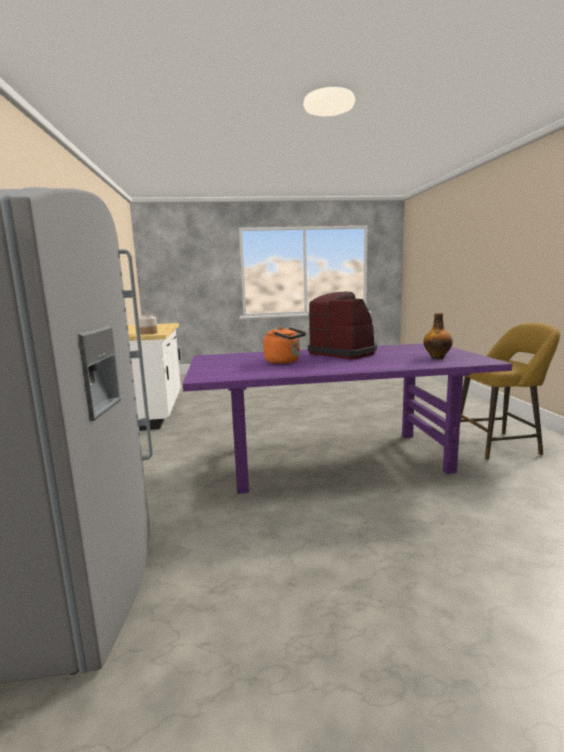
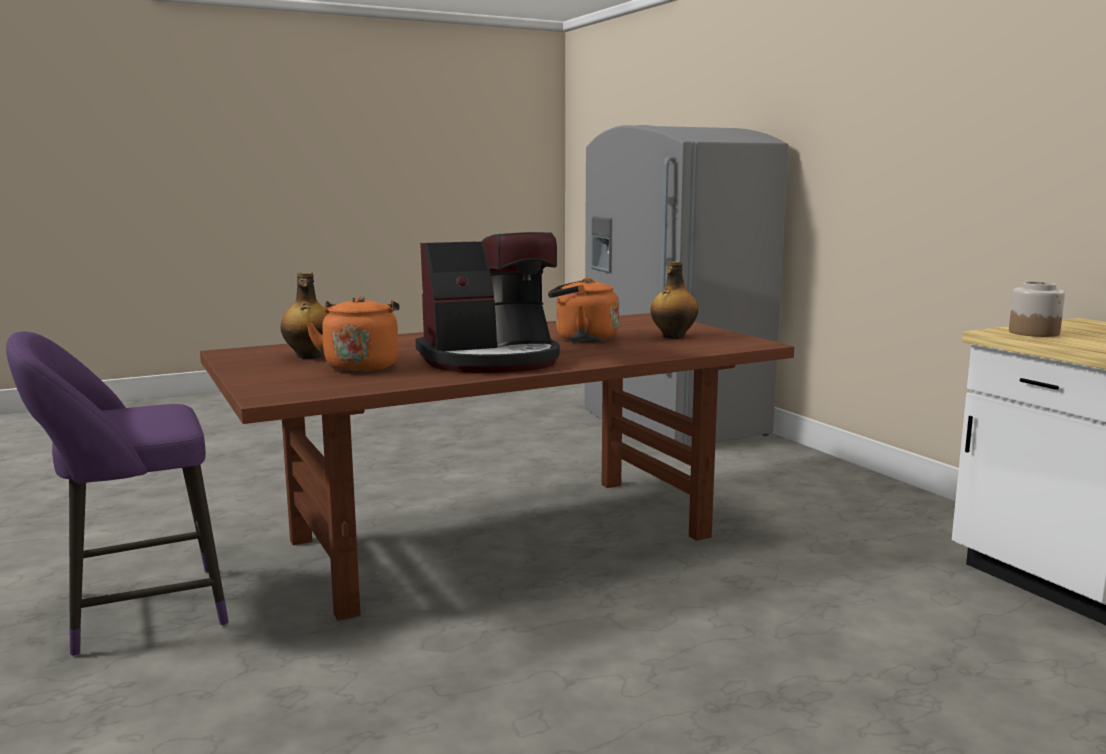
camera: 160 degrees right, 0 degrees up
(234, 361) = (673, 336): none -> bottle
(334, 460) = (504, 538): purple dining table -> brown dining table
(344, 353) = (491, 360): coffee machine -> coffee machine turned 45 degrees counterclockwise
(405, 352) = (361, 366): none -> orange kettle
(500, 445) = (135, 612): yellow stool -> purple stool

